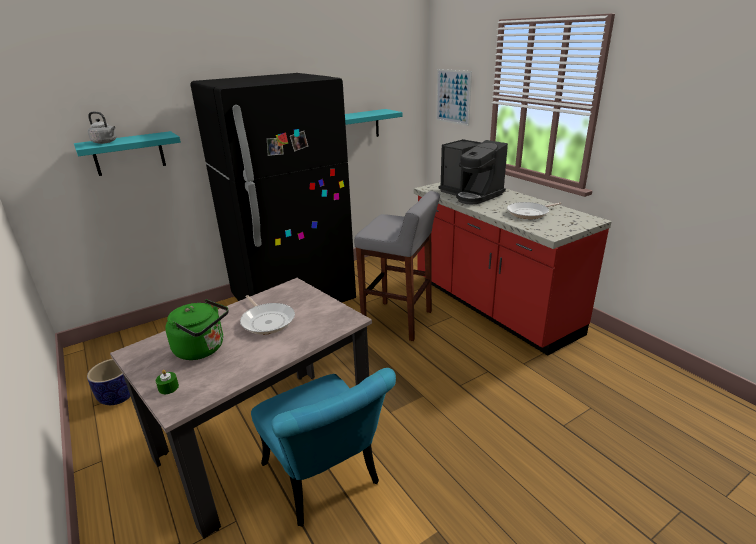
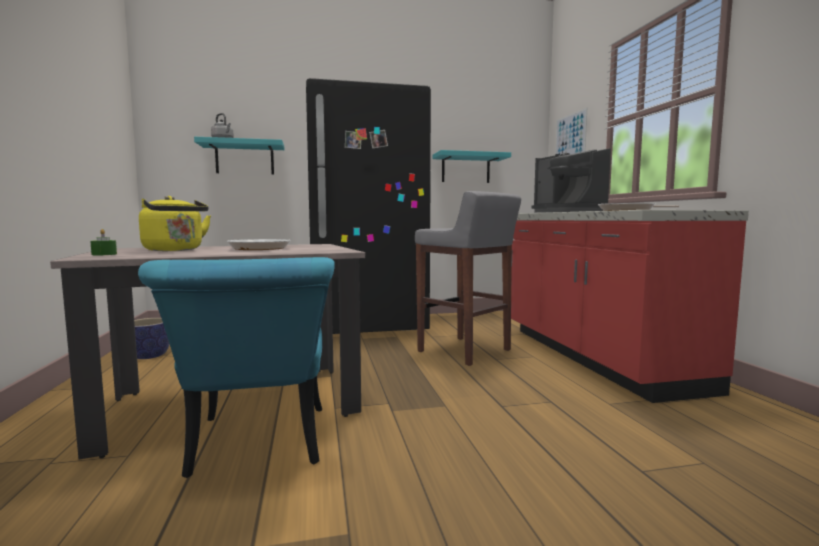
camera: 20 degrees right, 20 degrees down
(203, 349) = (175, 250): green kettle -> yellow kettle

